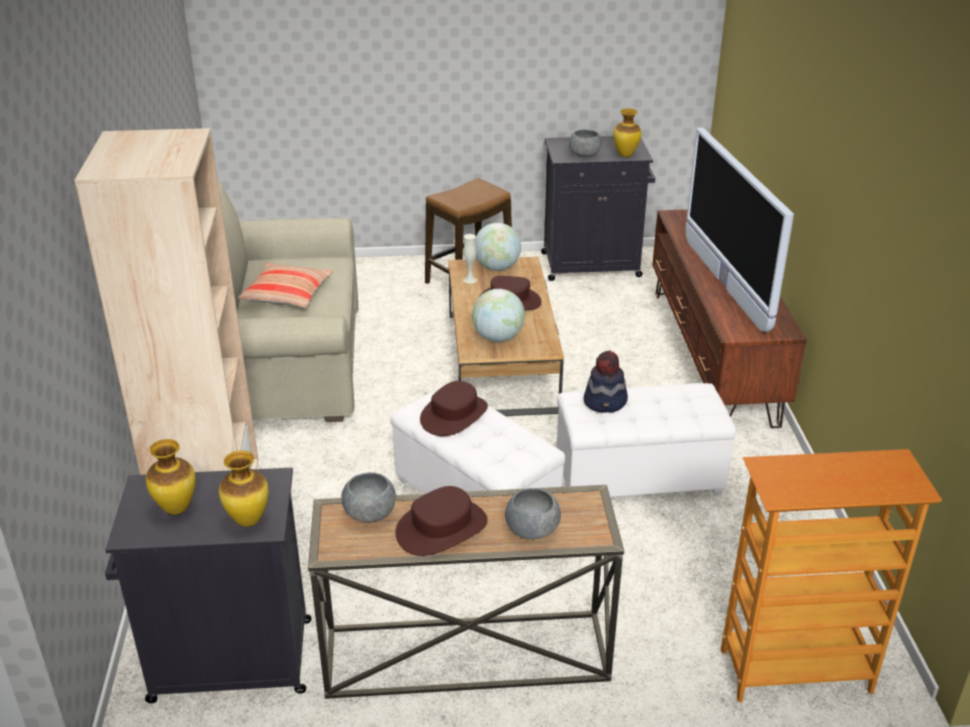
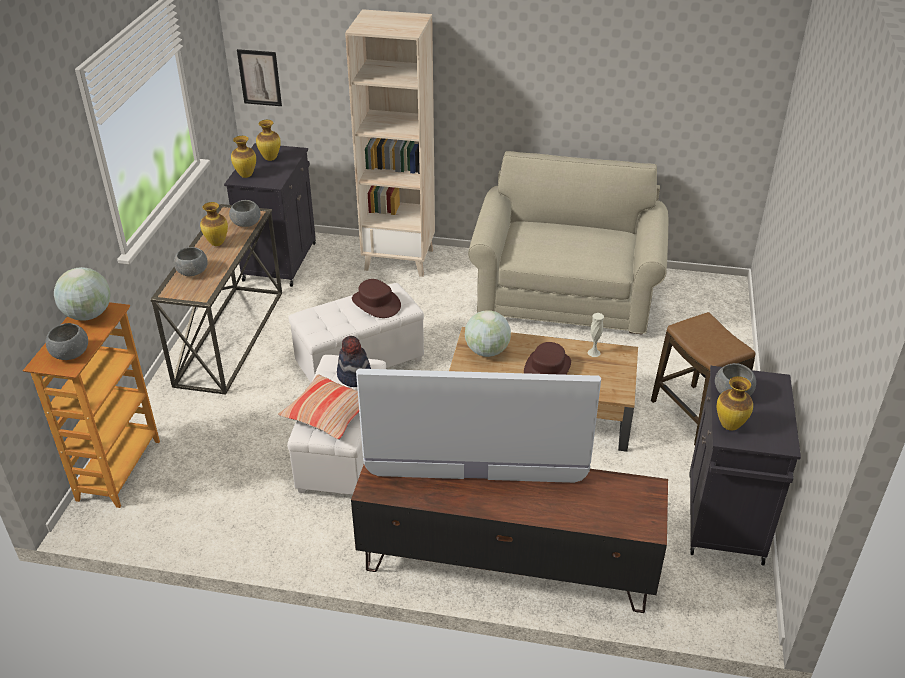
camera: 105 degrees right, 5 degrees up
(36, 441) = (259, 77): none -> picture
(287, 294) = (558, 240): pillow -> pillow (329, 414)
(442, 528) = (216, 243): brown hat -> vase
(497, 268) = (614, 373): globe -> globe (88, 315)
(876, 470) = (70, 353): none -> grey bowl

